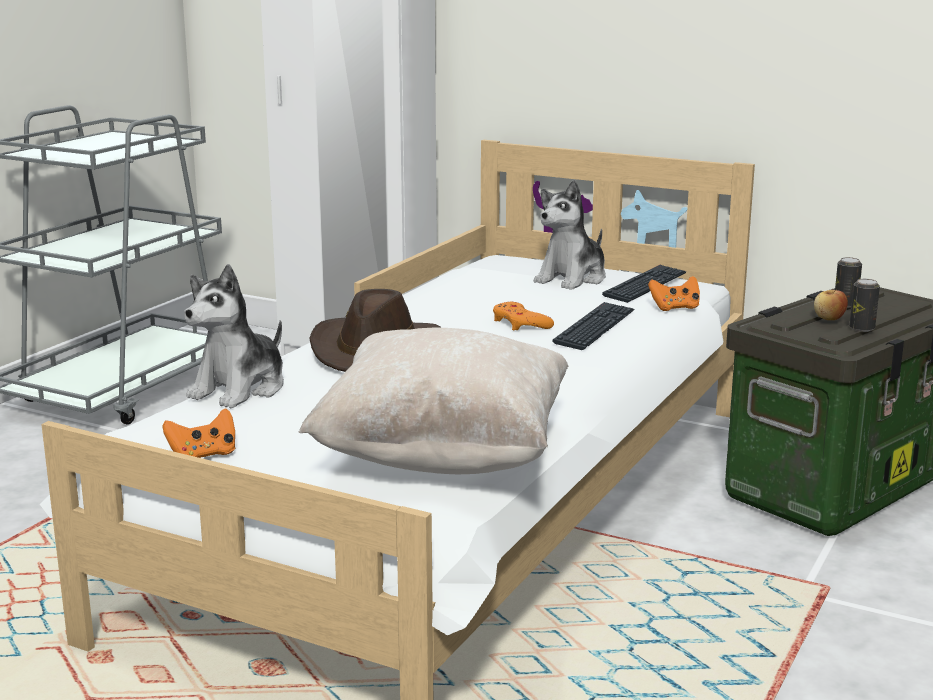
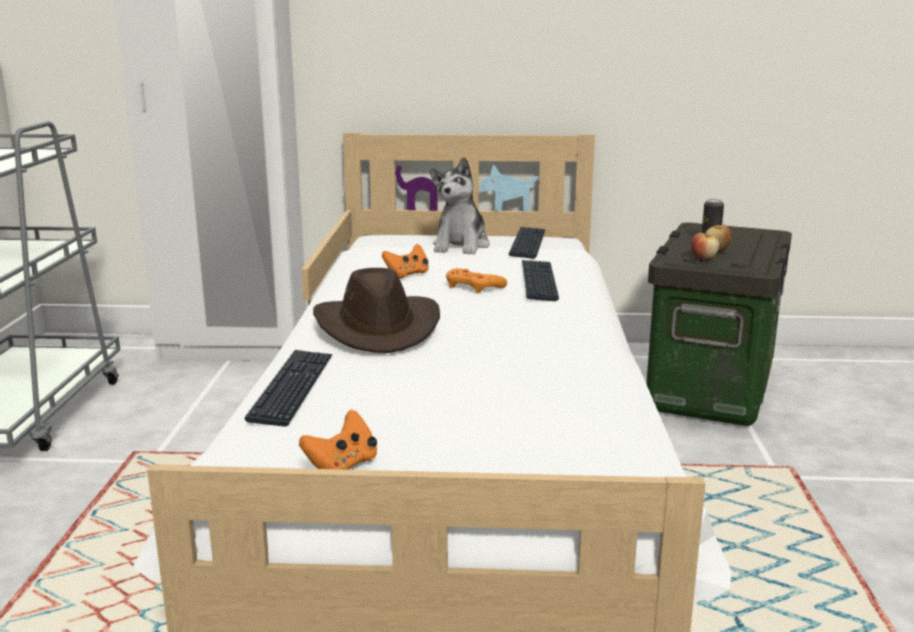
camera: 25 degrees left, 0 degrees up
(240, 389) = (292, 388): plush toy -> keyboard
(444, 456) = (578, 416): beige pillow -> none
(675, 308) = (574, 258): orange game controller -> orange game controller (407, 274)
(794, 326) = (703, 257): none -> apple
(862, 328) = (750, 253): can -> none

